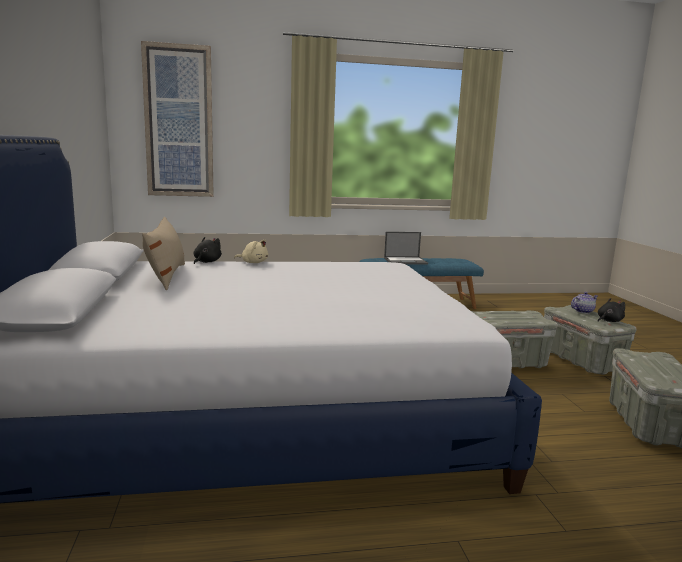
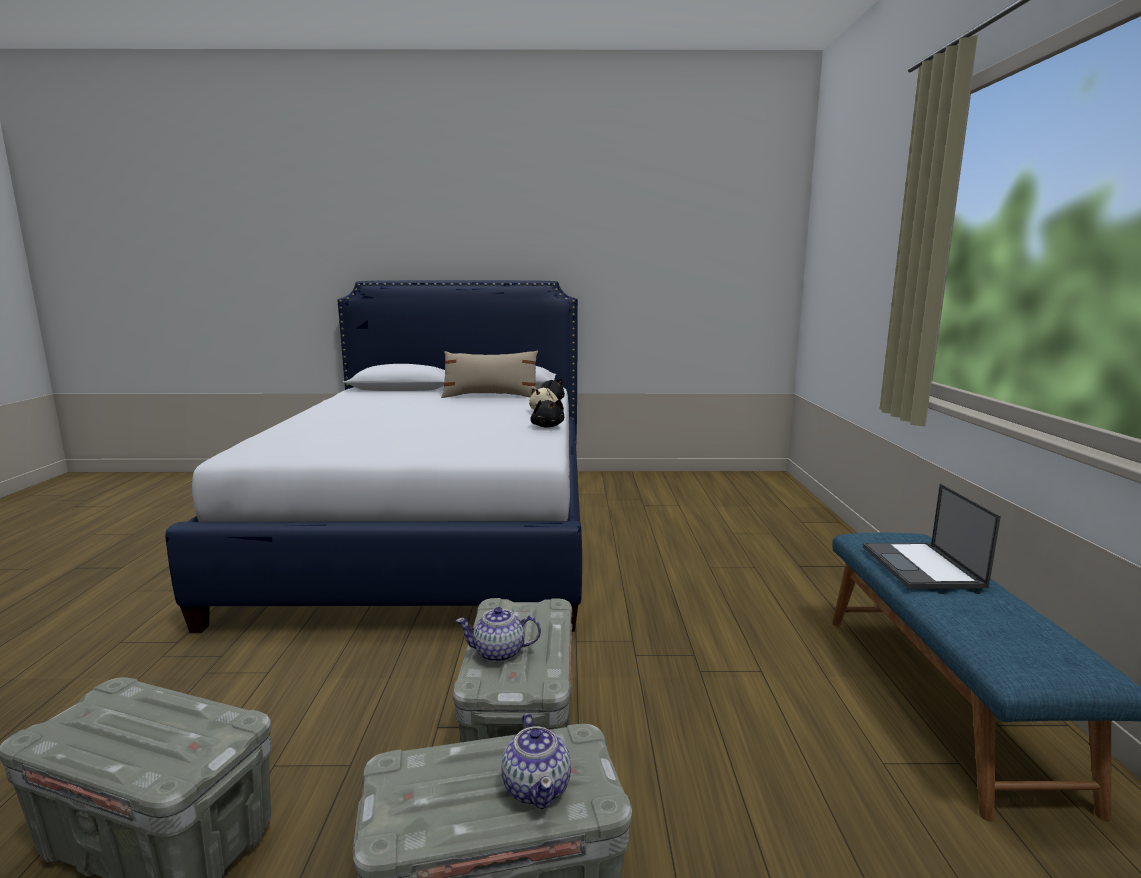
camera: 100 degrees right, 0 degrees up
(179, 122) = (837, 252): picture -> none
(524, 318) = (499, 653): none -> teapot
(608, 321) = (435, 811): black plush toy -> black plush toy (547, 426)

